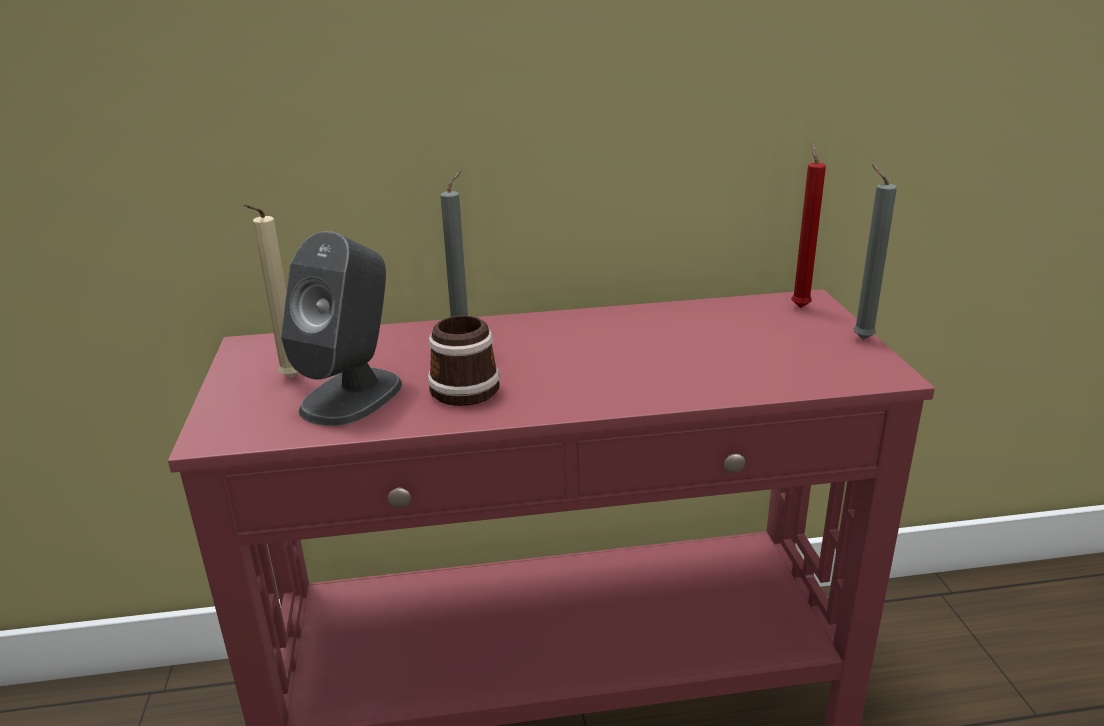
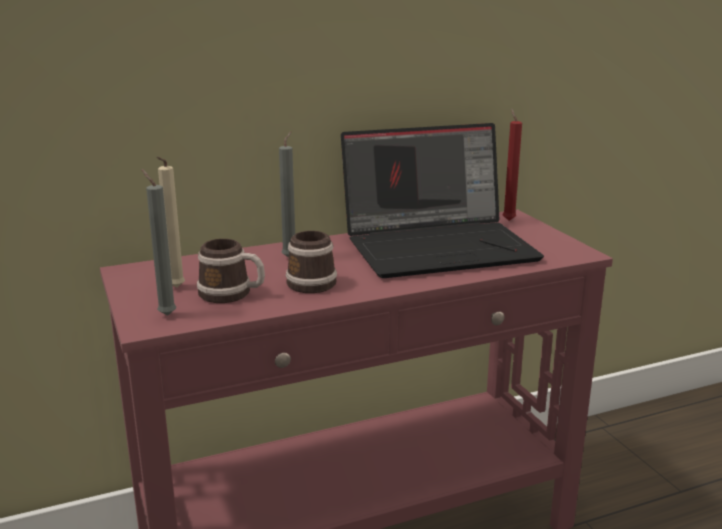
camera: 15 degrees left, 5 degrees down
(352, 396) = (232, 294): grey speaker -> mug
(677, 343) = (440, 246): none -> laptop
(860, 338) = (555, 235): grey candle -> grey candle (165, 314)

